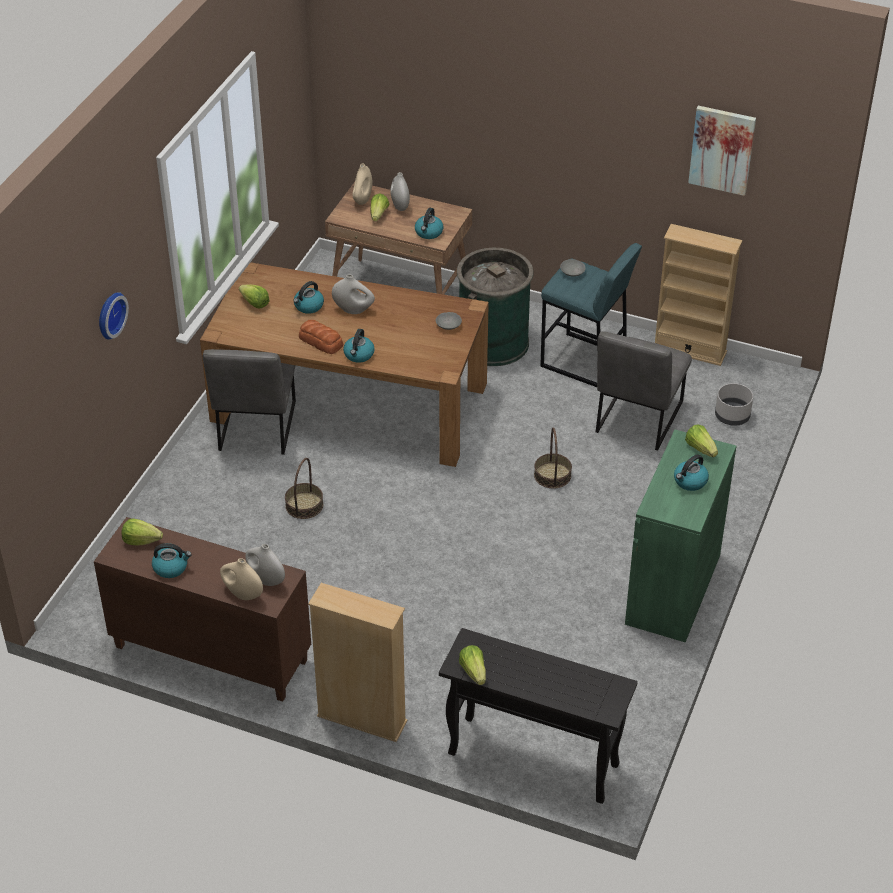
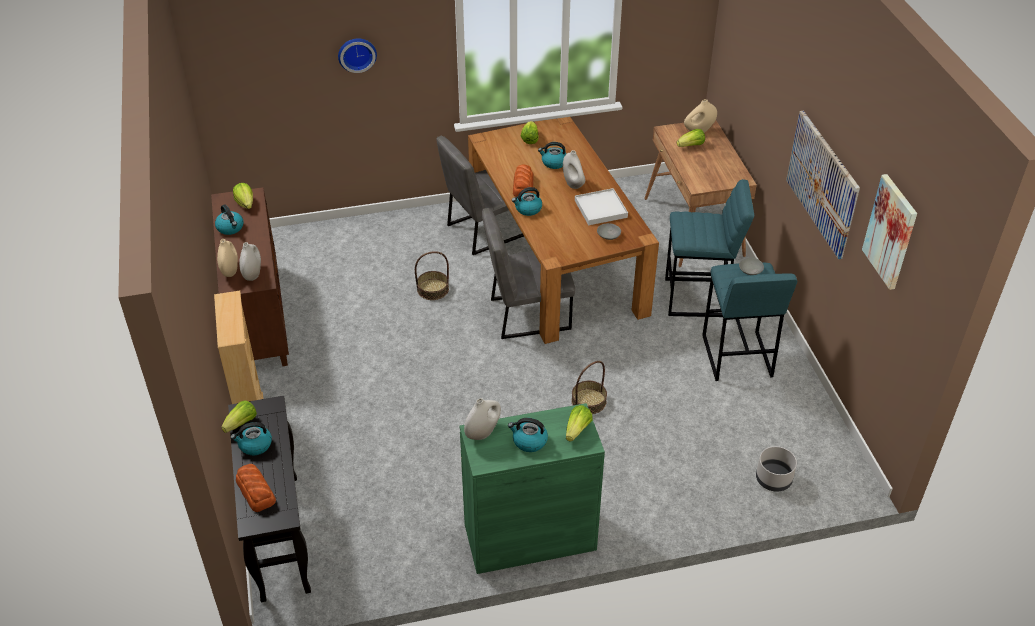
camera: 55 degrees right, 0 degrees up
(400, 206) = (714, 150): white vase -> white vase (482, 432)
(407, 311) = (600, 209): none -> white tray
(429, 232) = (701, 177): kettle -> kettle (255, 445)
(493, 342) = (699, 297): green trash can -> turquoise stool
(570, 694) = (256, 491): none -> bread
(592, 157) = (822, 183): none -> picture
(637, 418) = (705, 420): grey chair -> grey chair (527, 314)
(689, 350) = (823, 413): beige bookcase -> none

